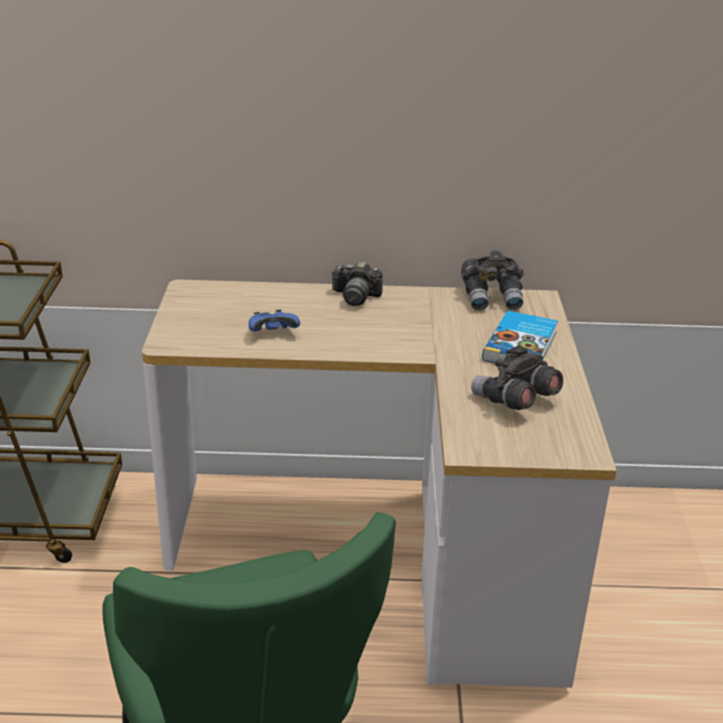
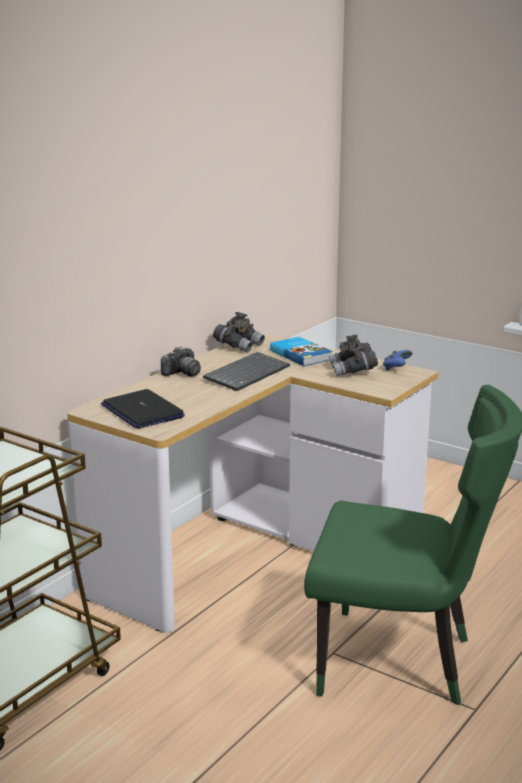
camera: 55 degrees left, 10 degrees down
(215, 315) = (142, 411): none -> laptop
(273, 333) = (193, 402): blue game controller -> blue game controller (396, 368)
(406, 332) = (246, 373): none -> keyboard

